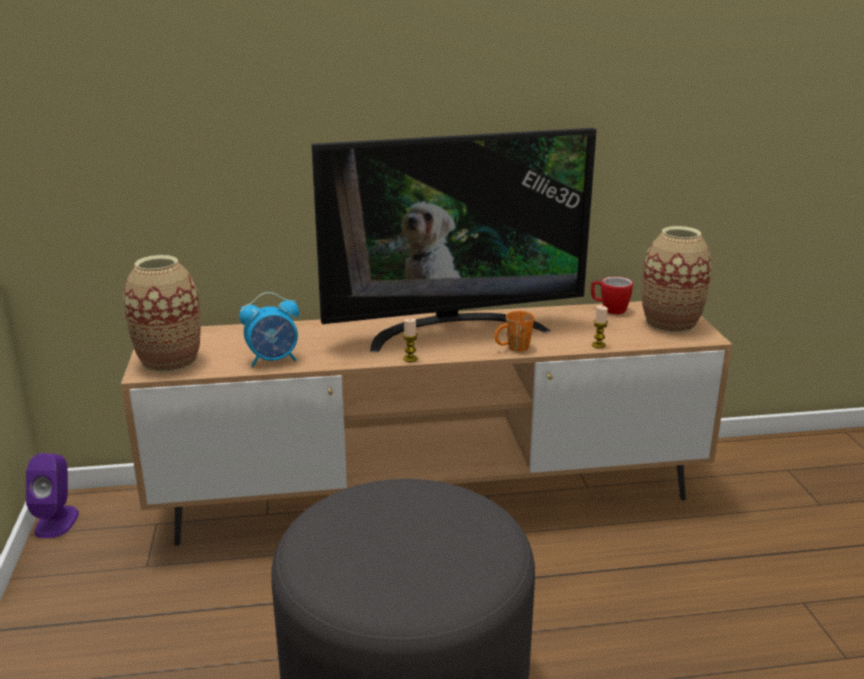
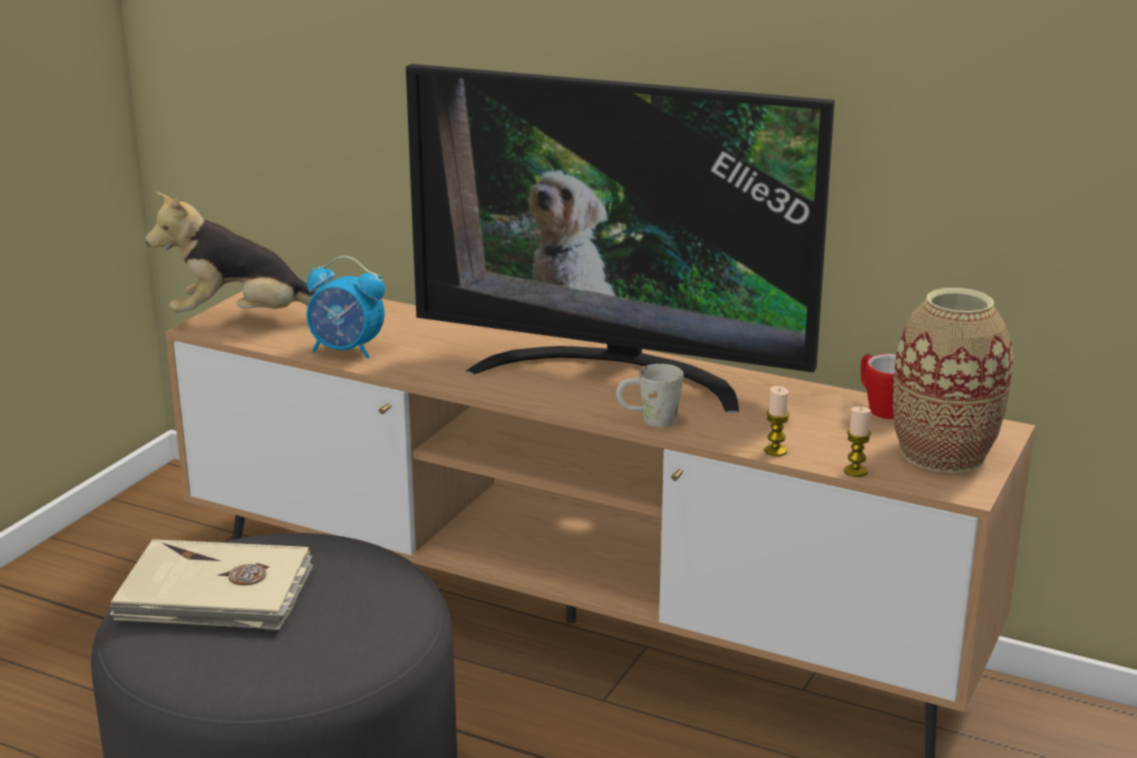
camera: 35 degrees right, 0 degrees up
(57, 521) = (149, 494): purple speaker -> none
(170, 361) = (244, 320): vase -> plush toy
(359, 546) = (216, 594): none -> beige book
(410, 359) = (499, 394): candle -> candle (855, 471)
(512, 348) = (648, 420): orange mug -> white mug

